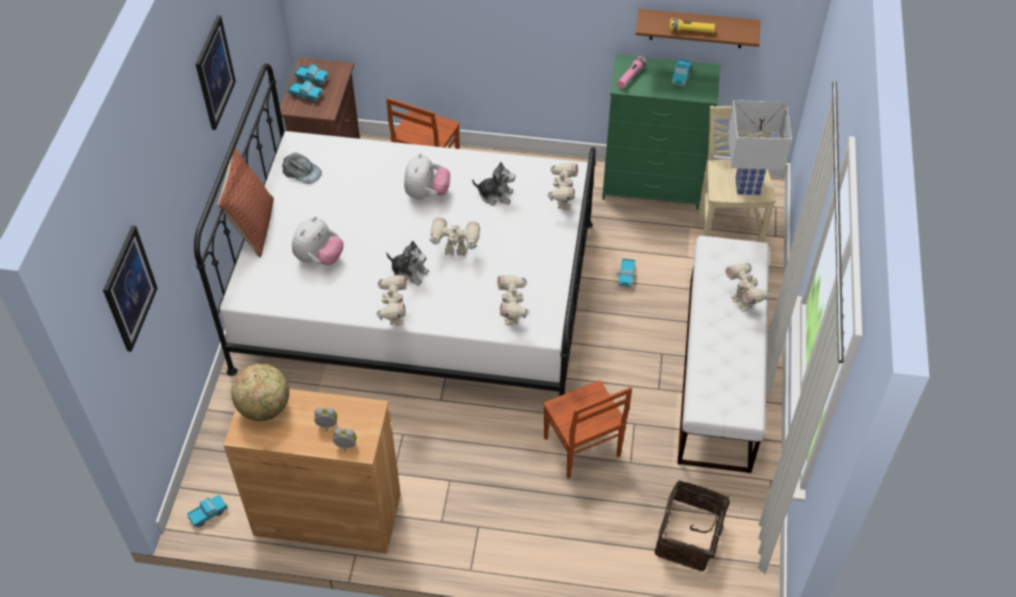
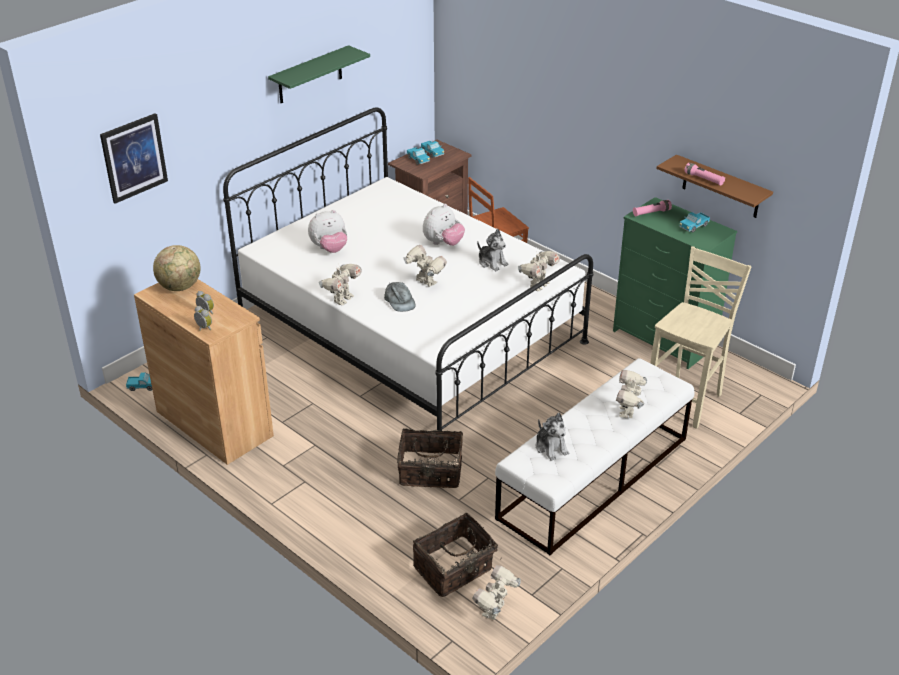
camera: 35 degrees right, 15 degrees down
(214, 72) = (310, 75): picture -> green shelf
(253, 227) = (307, 217): pillow -> none
(301, 172) = (372, 201): grey cap -> grey cap (399, 301)
(409, 272) = (380, 280): plush toy -> plush toy (551, 447)
(512, 316) = (424, 333): toy robot -> toy robot (495, 611)
(581, 448) = (430, 473): brown chair -> basket
(626, 277) = (580, 385): toy truck -> none
(691, 31) = (703, 179): yellow flashlight -> pink flashlight
(747, 186) = (698, 329): white table lamp -> none

